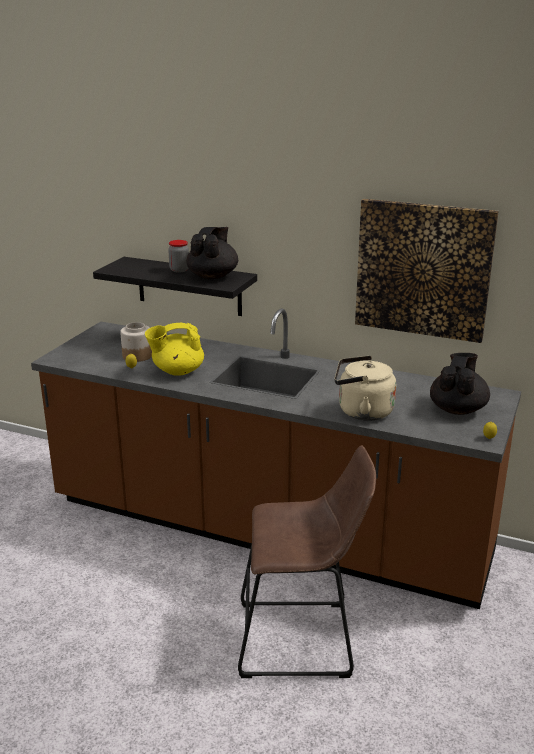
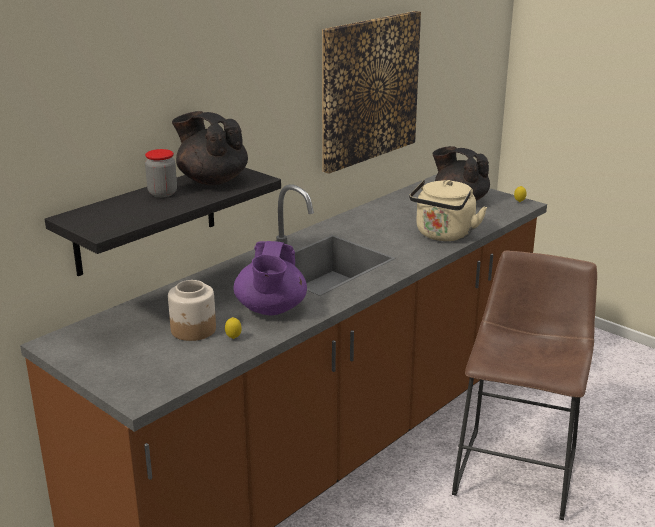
camera: 70 degrees left, 0 degrees up
(177, 371) = (271, 309): yellow teapot -> purple teapot

